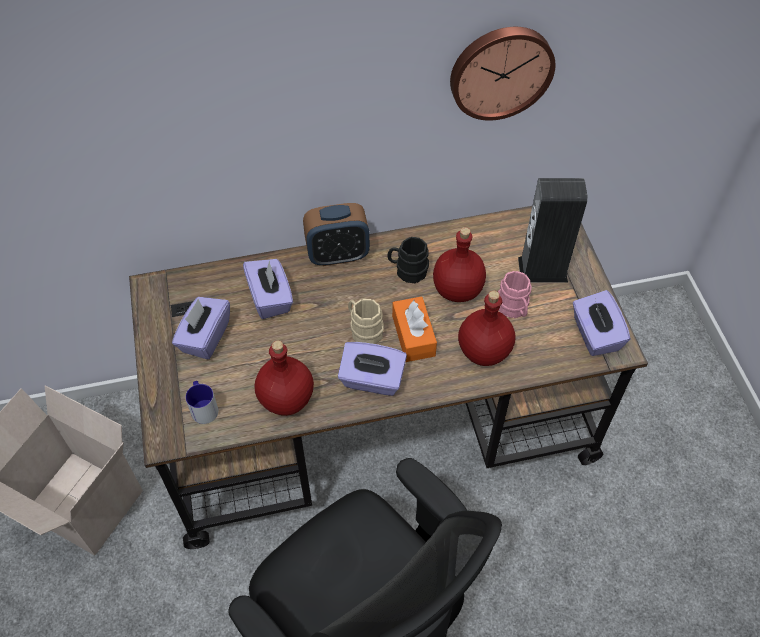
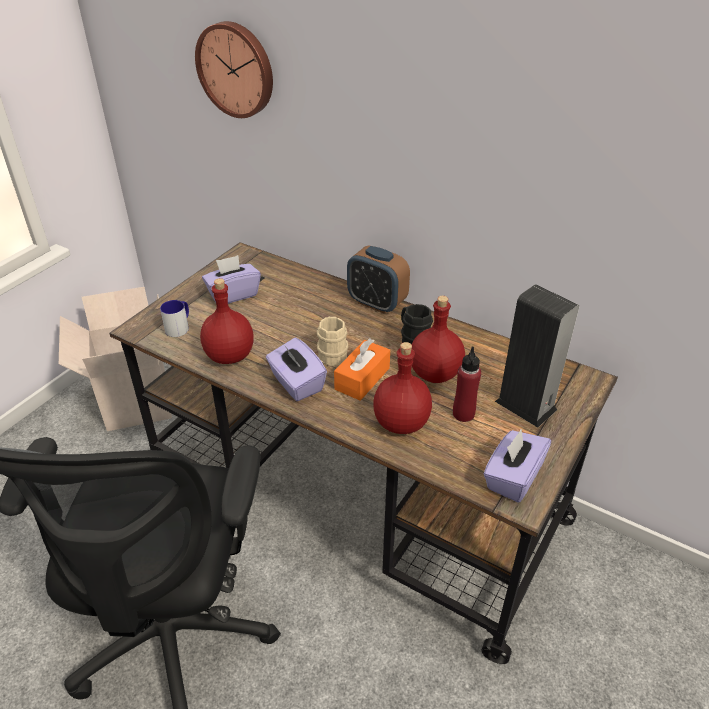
camera: 45 degrees right, 15 degrees down
(270, 298) = (300, 299): purple tissue box -> none
(500, 71) = (560, 175): wall clock -> wall clock (237, 69)
(513, 309) = (463, 414): pink mug -> red bottle

